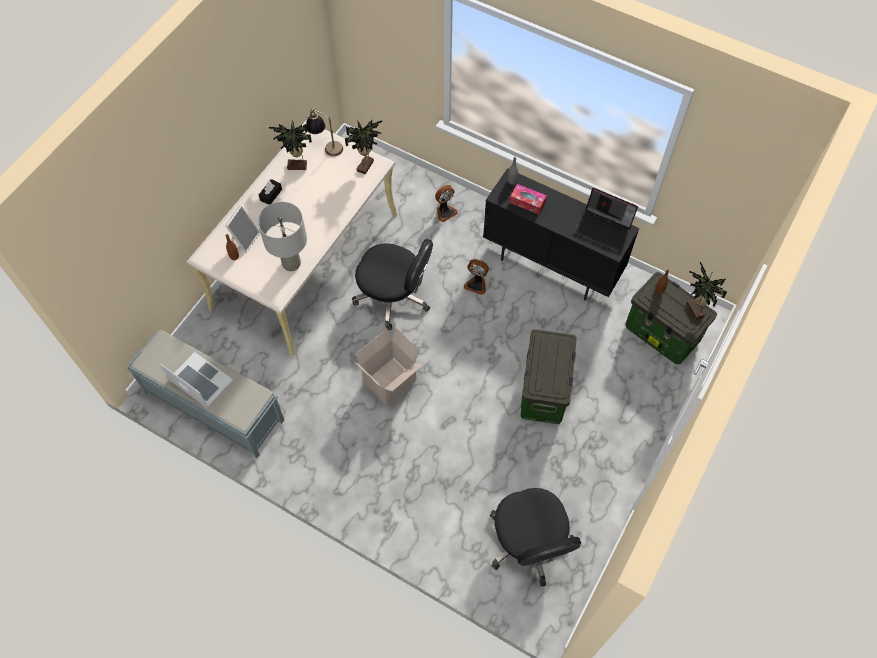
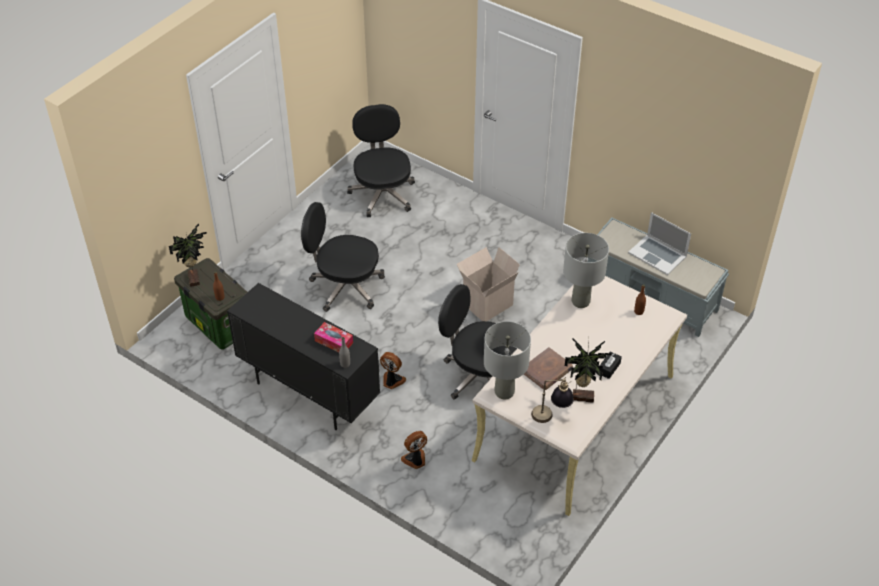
camera: 175 degrees left, 15 degrees down
(245, 239) = (630, 327): picture frame -> none
(328, 188) = (547, 371): none -> brown book
(366, 166) = (504, 392): potted plant -> grey table lamp
(544, 392) = (345, 287): storage box -> black office chair
(603, 229) = (263, 312): laptop -> none

